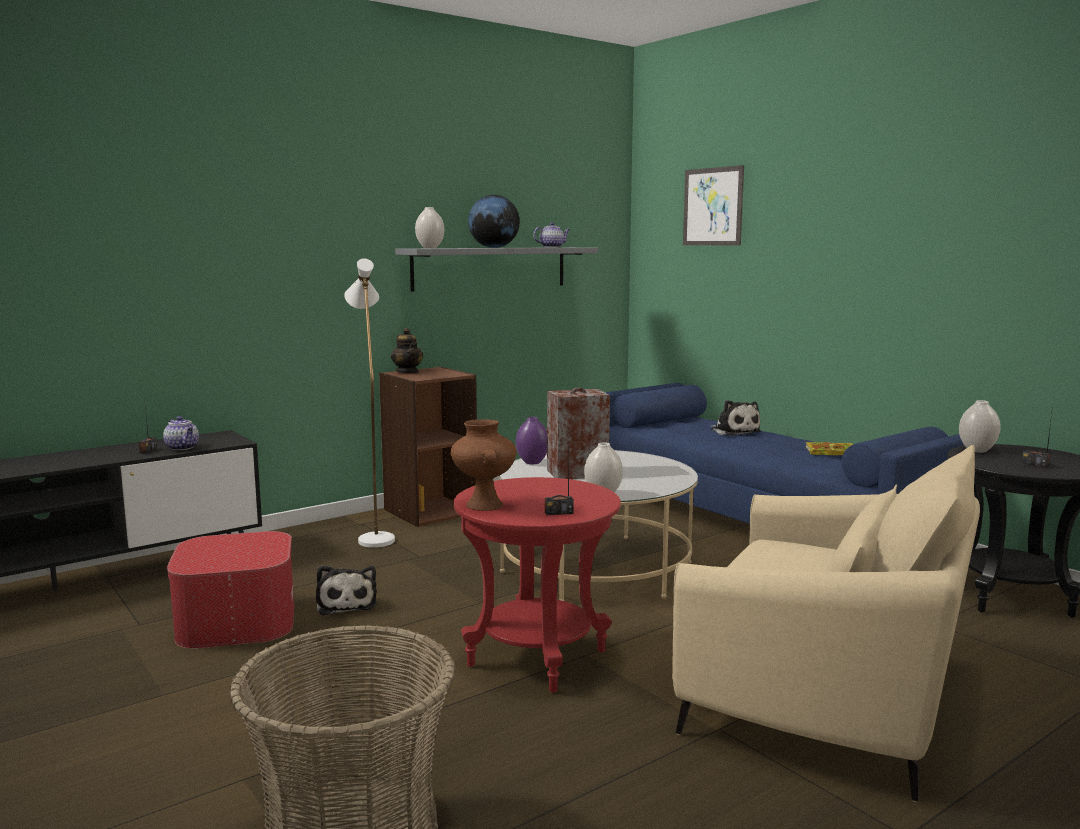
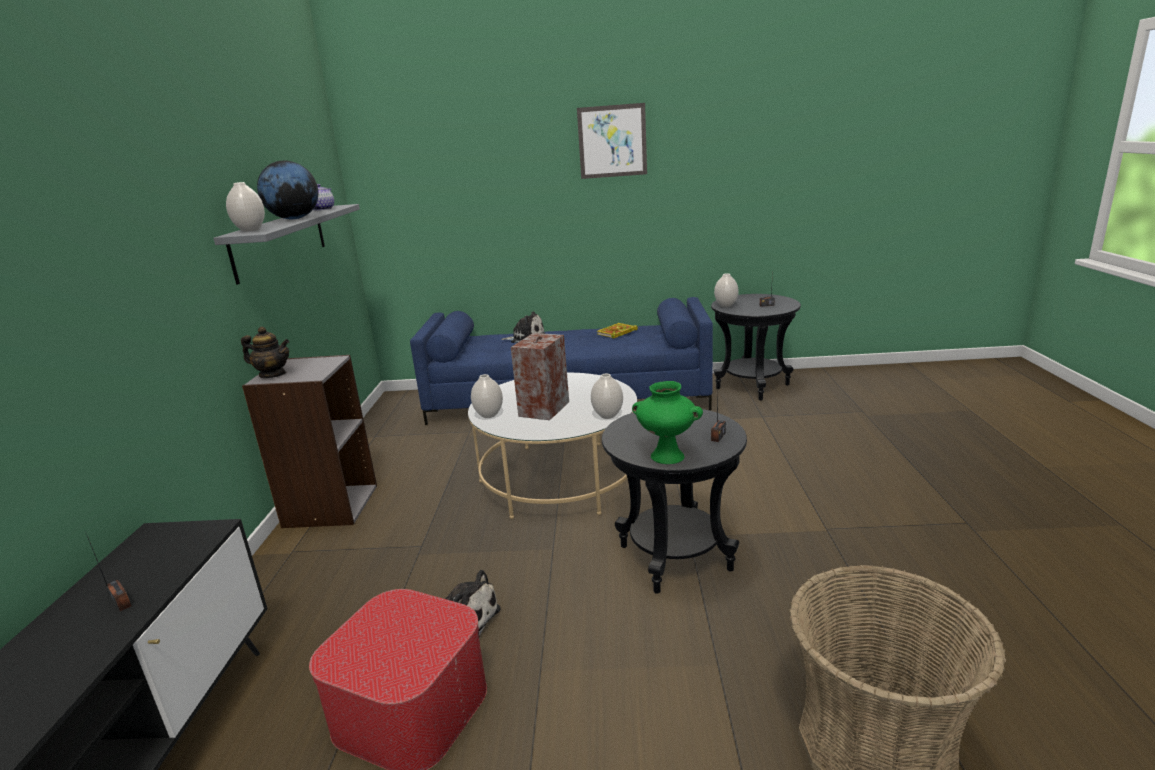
camera: 50 degrees left, 10 degrees up
(183, 448) = (162, 572): teapot -> none
(374, 537) = (337, 555): white floor lamp -> none
(430, 511) = (330, 506): brown bookcase -> grey bookcase
(483, 505) = (666, 457): brown vase -> green vase
(532, 462) = (488, 415): purple vase -> white vase
(537, 659) = (675, 558): red side table -> black side table
(713, 206) = (444, 155): picture -> picture (612, 141)
(827, 698) = (817, 481): beige armchair -> none

